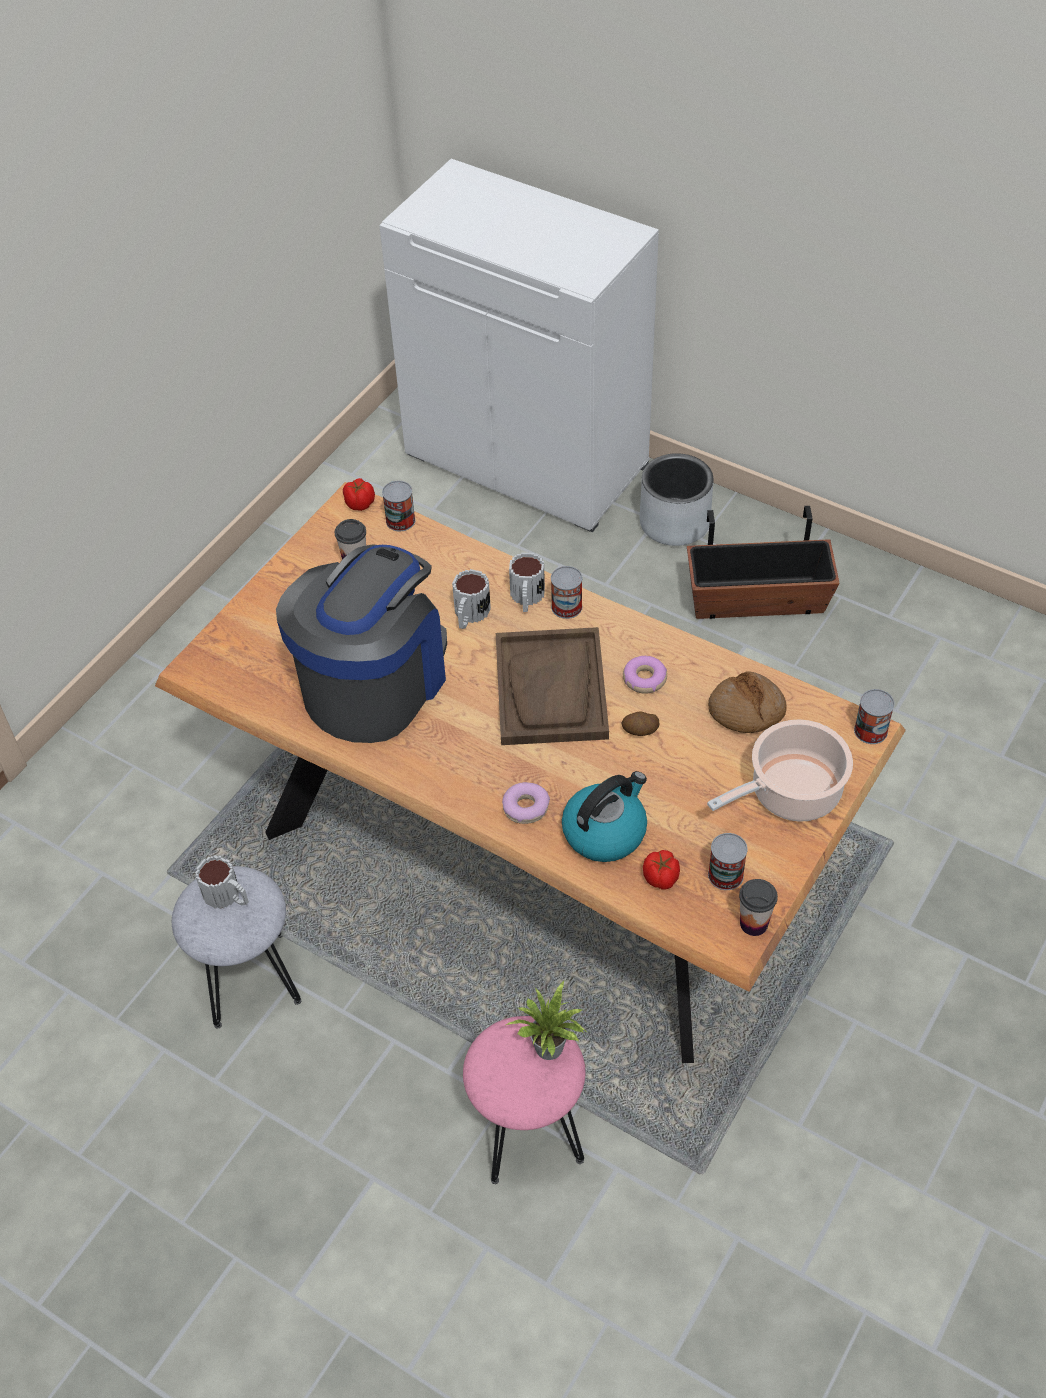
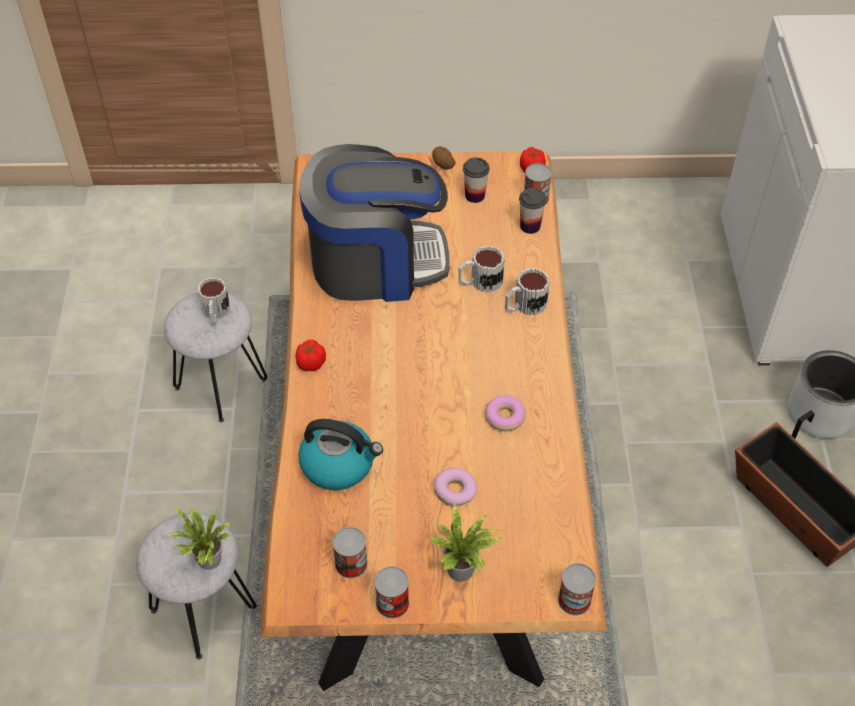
camera: 55 degrees right, 0 degrees up
(526, 807) = (327, 405): donut -> donut (455, 491)
(526, 1130) = (203, 609): pink stool -> grey stool
(551, 689) = (448, 364): brown tray -> none
(566, 607) = (536, 333): can -> can (392, 603)
(640, 731) = (451, 439): potato -> potato (442, 164)
(661, 878) = (319, 522): tomato -> tomato (310, 364)
(746, 710) = (526, 500): bread -> none
(753, 923) = (317, 605): cup -> cup (530, 226)
(790, 793) = (464, 571): cooking pot -> potted plant

